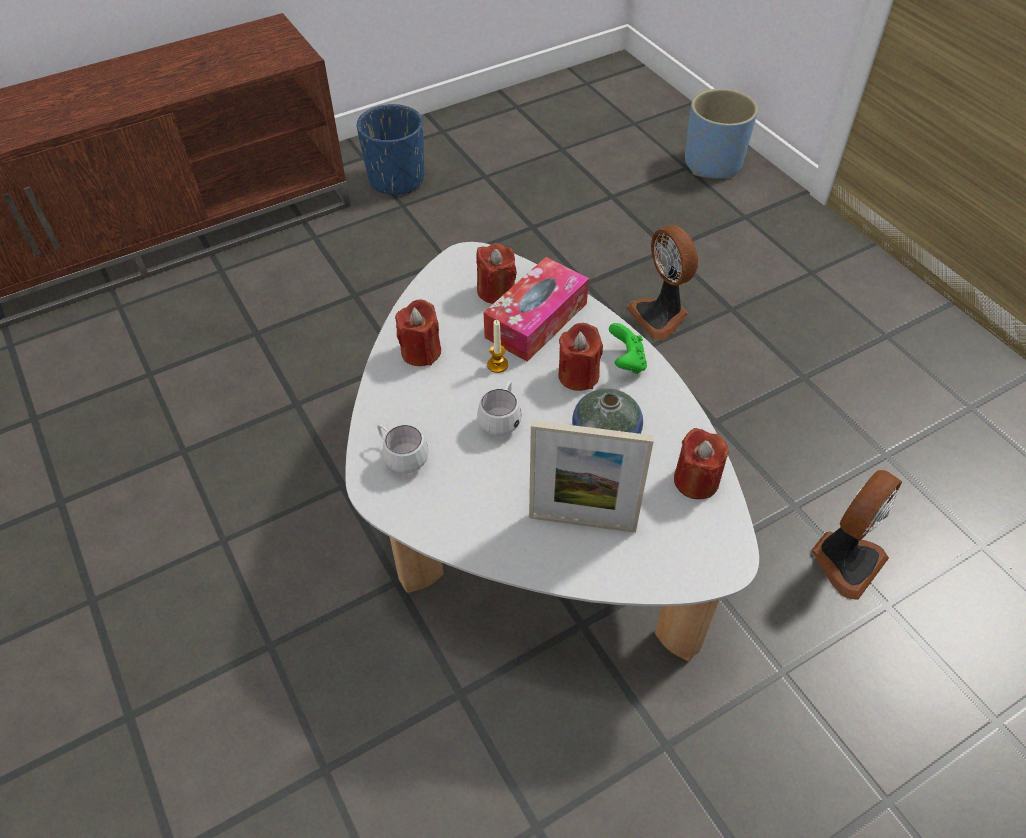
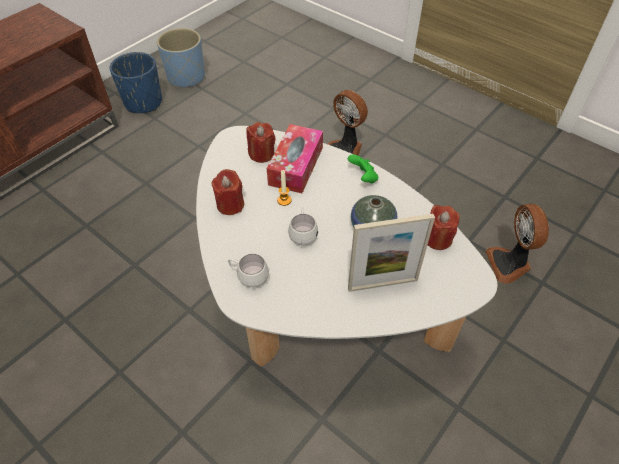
camera: 20 degrees left, 0 degrees up
(578, 375) = (338, 193): red candle -> none
(712, 163) = (338, 52): blue planter -> blue planter (186, 77)
(845, 560) = (509, 264): fan -> fan turned 150 degrees clockwise

